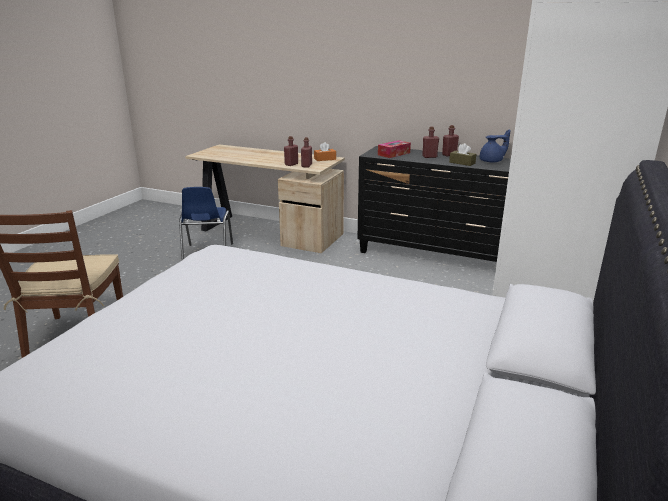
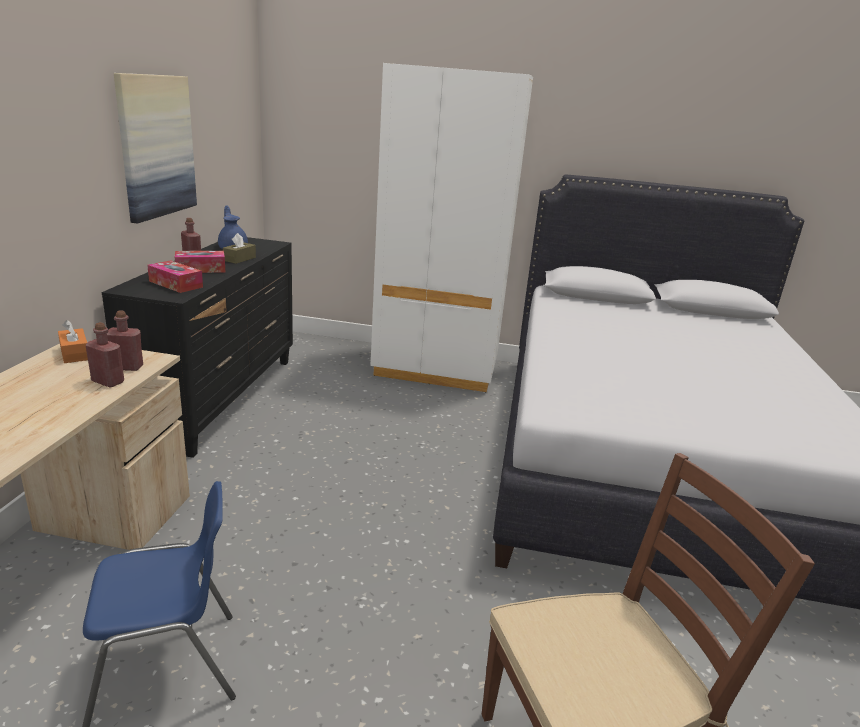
camera: 105 degrees left, 0 degrees up
(429, 157) = (200, 269): red bottle -> tissue box
(449, 74) = (156, 146): none -> picture

